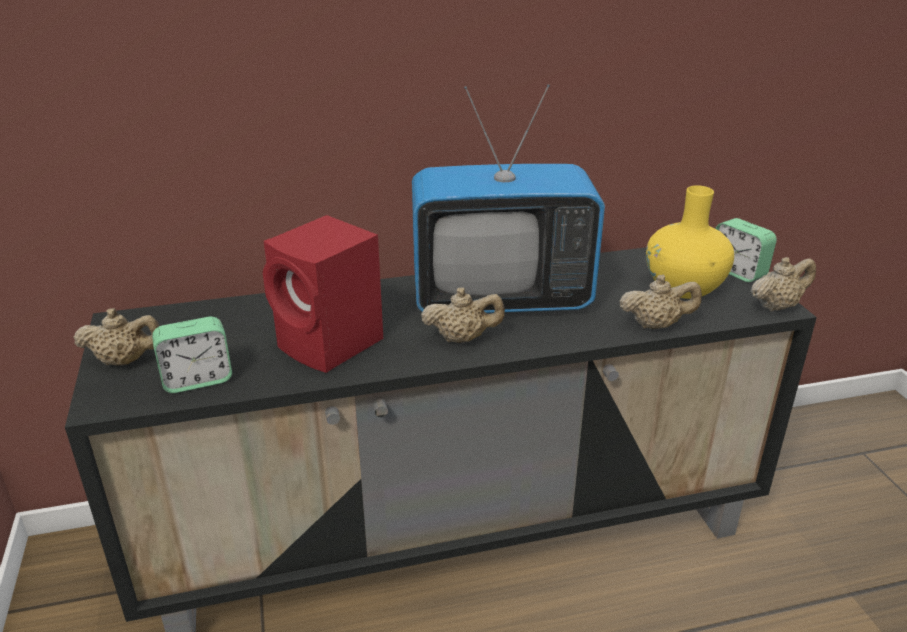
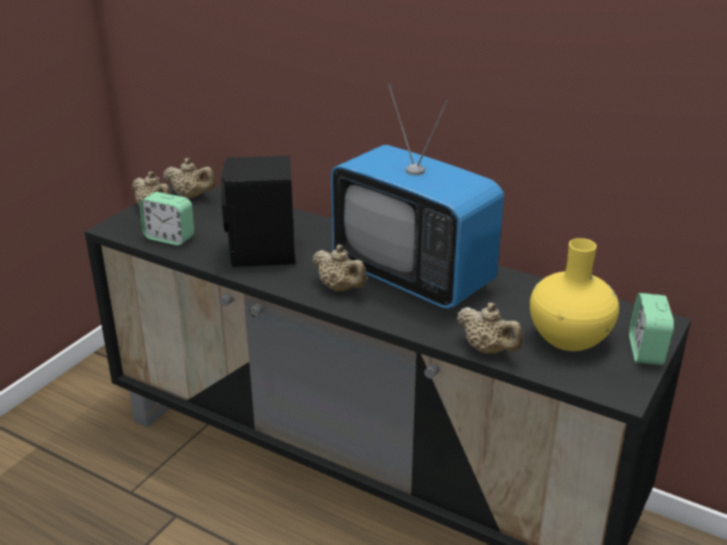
camera: 45 degrees right, 0 degrees up
(332, 345) = (262, 253): red speaker -> black speaker
(776, 306) = (621, 391): beige teapot -> beige teapot (191, 196)

